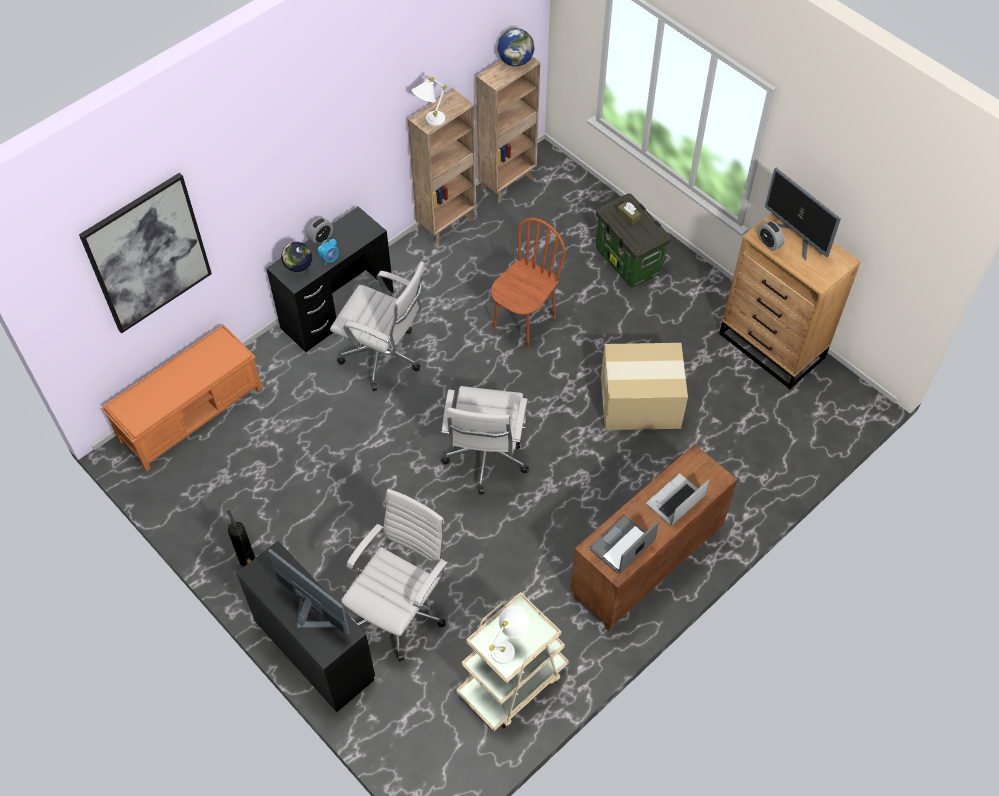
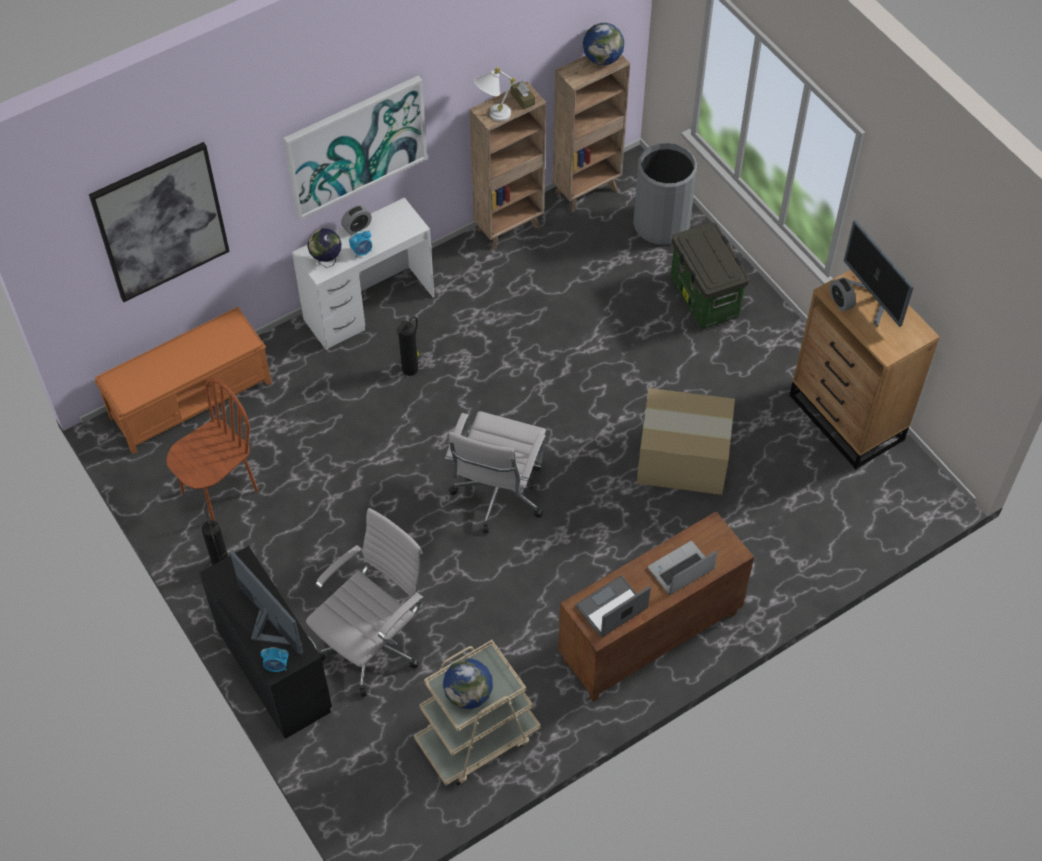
camera: 10 degrees right, 0 degrees up
(313, 163) = (356, 146): none -> picture
(326, 649) = (277, 666): none -> alarm clock
(337, 309) = (369, 307): black desk -> white desk
(385, 358) = (410, 368): white office chair -> fire extinguisher
(509, 646) = (468, 694): white table lamp -> globe
(524, 322) = (572, 351): brown chair -> brown chair (219, 491)
(577, 203) = (661, 224): none -> grey trash can
(628, 216) = (706, 248): brown tissue box -> brown tissue box (522, 99)

